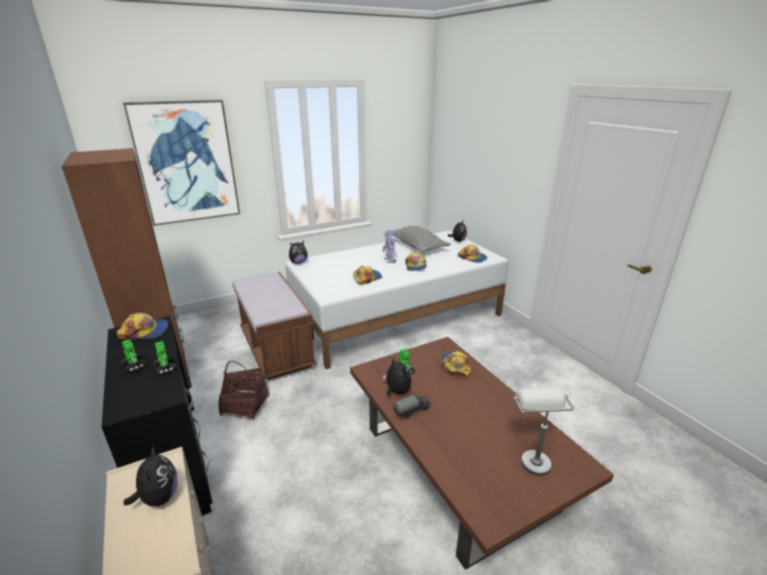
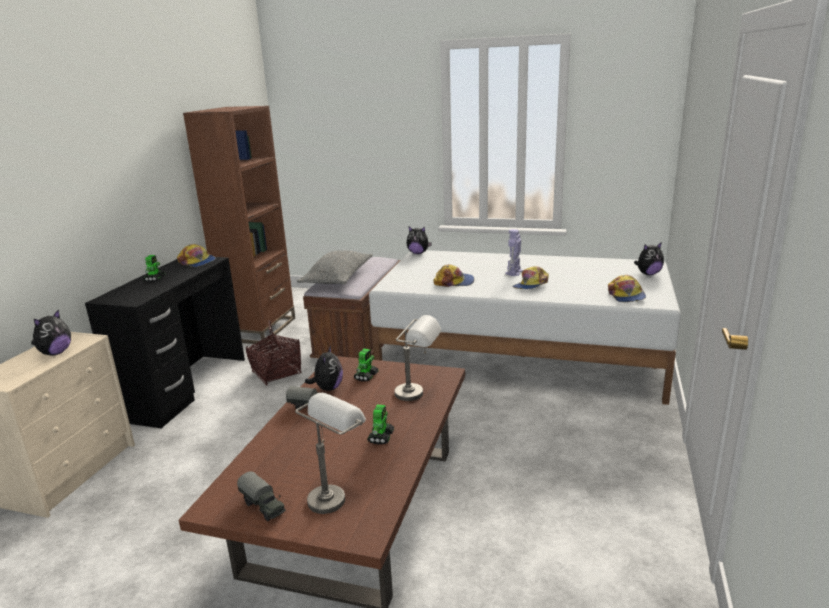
camera: 45 degrees right, 5 degrees down
(165, 368) = (164, 285): toy robot -> toy robot (381, 437)
(186, 162) = (353, 129): picture -> none
(417, 246) = (578, 267): grey pillow -> grey pillow (337, 278)
(455, 366) = (418, 394): cap -> grey table lamp
(514, 495) = (263, 506): none -> toy truck

